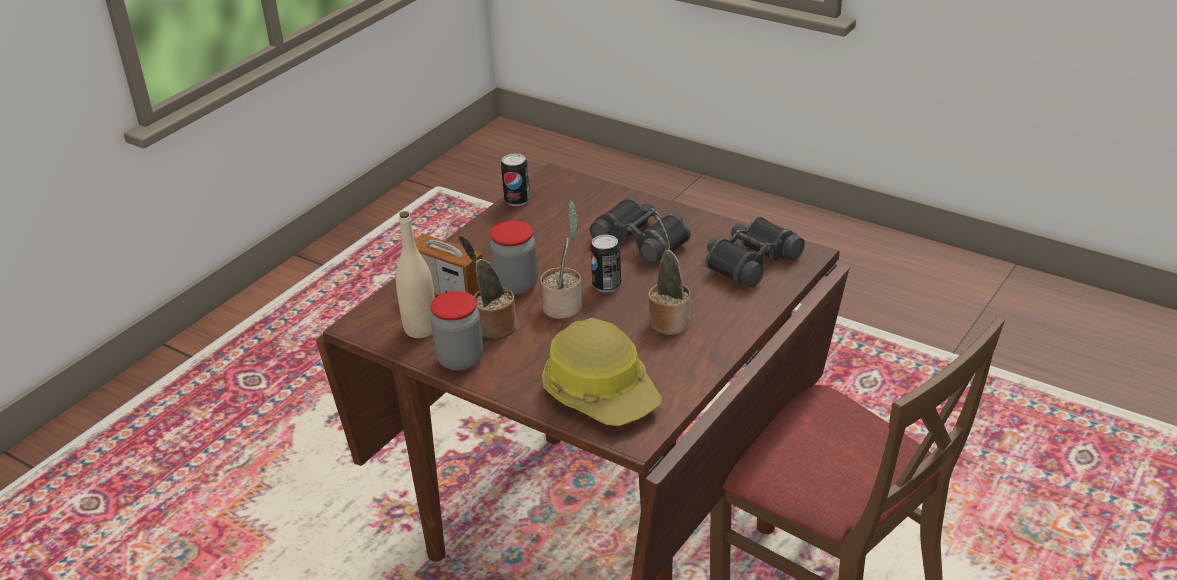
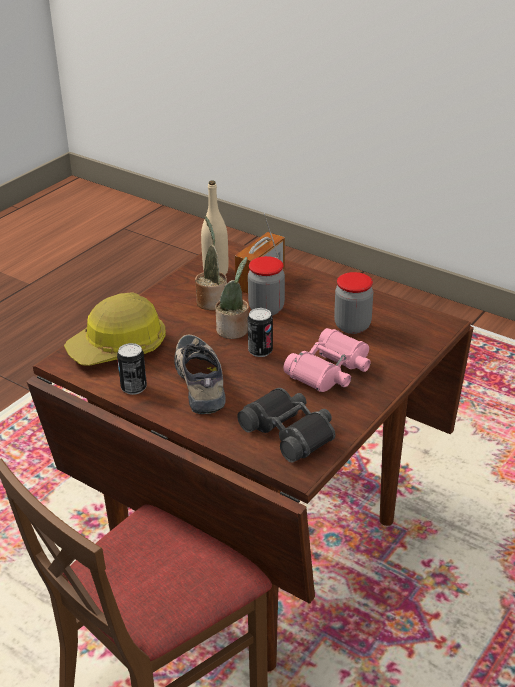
camera: 90 degrees right, 0 degrees up
(460, 359) = (175, 289): jar -> jar (352, 326)
(517, 200) = (398, 306): can -> can (134, 388)
(643, 240) = (330, 371): black binoculars -> pink binoculars
(668, 321) = (202, 381): potted plant -> shoe

